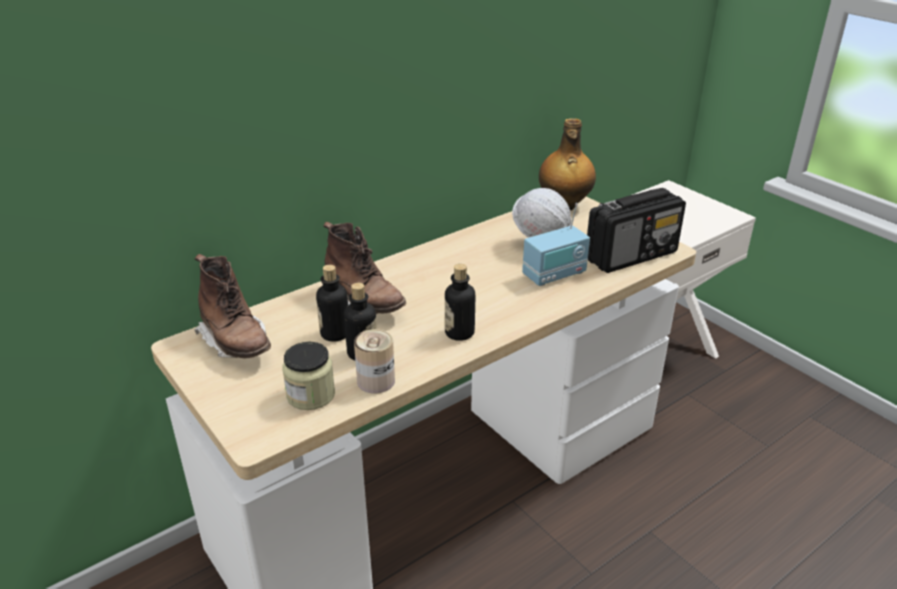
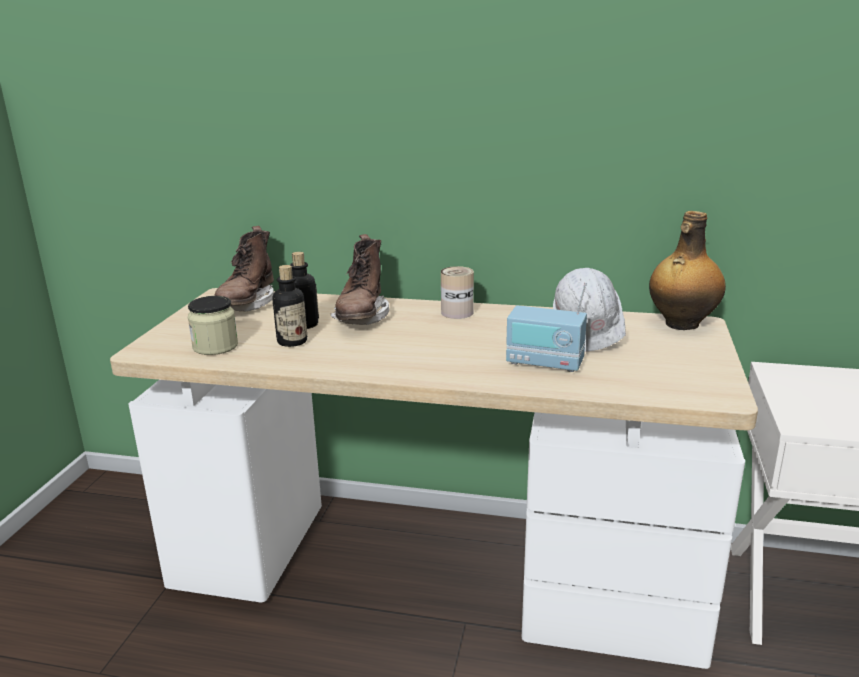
camera: 50 degrees right, 10 degrees down
(376, 381) = (262, 358): can -> can (457, 312)
(459, 333) = (377, 361): bottle -> none
(632, 256) = (661, 383): radio -> none

